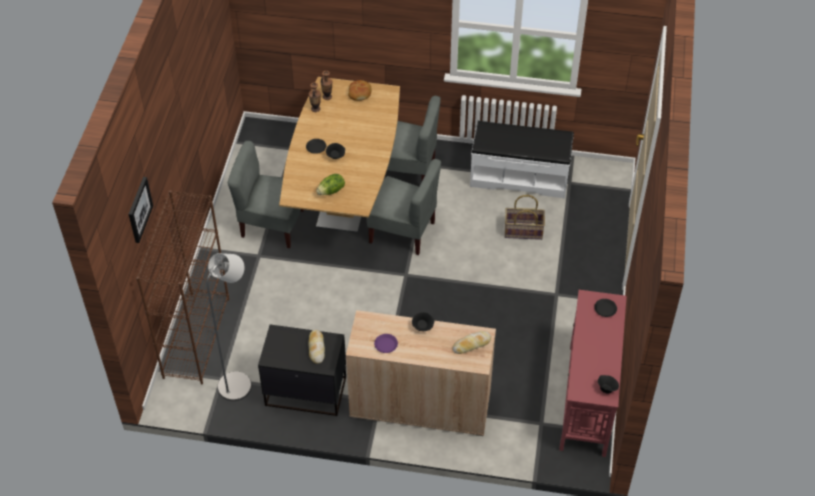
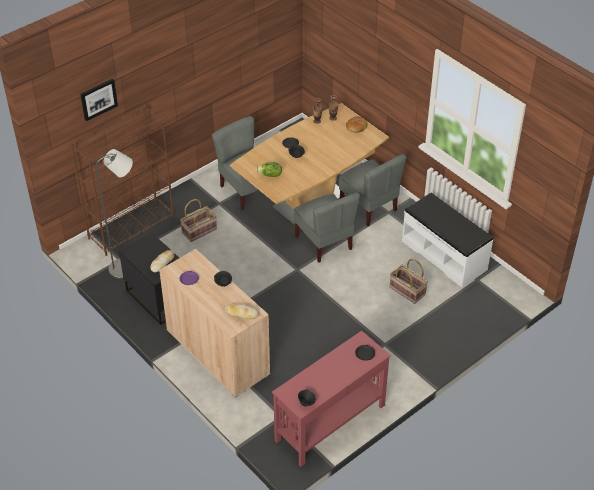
camera: 40 degrees right, 5 degrees down
(269, 296) = (199, 230): none -> basket

